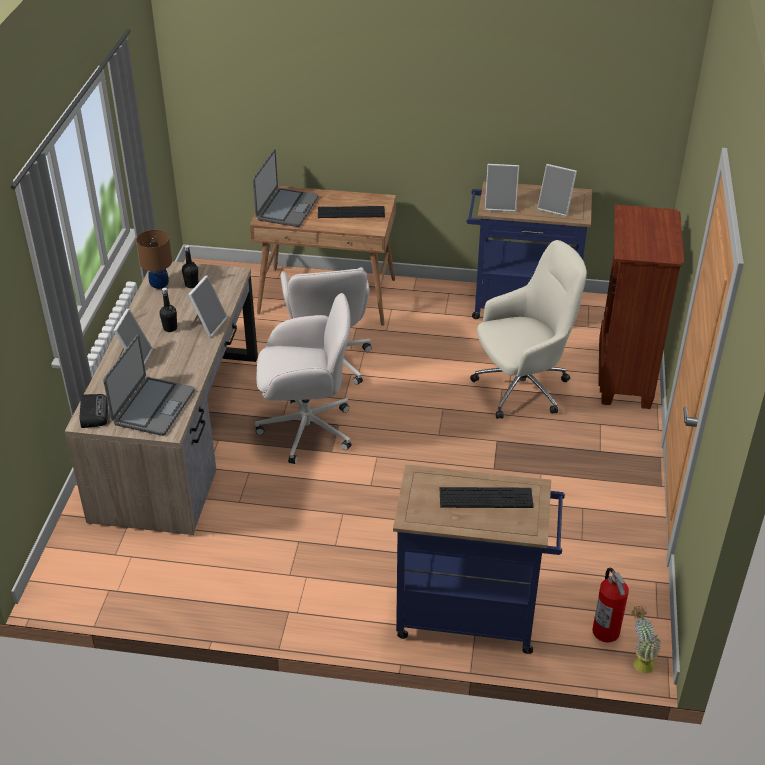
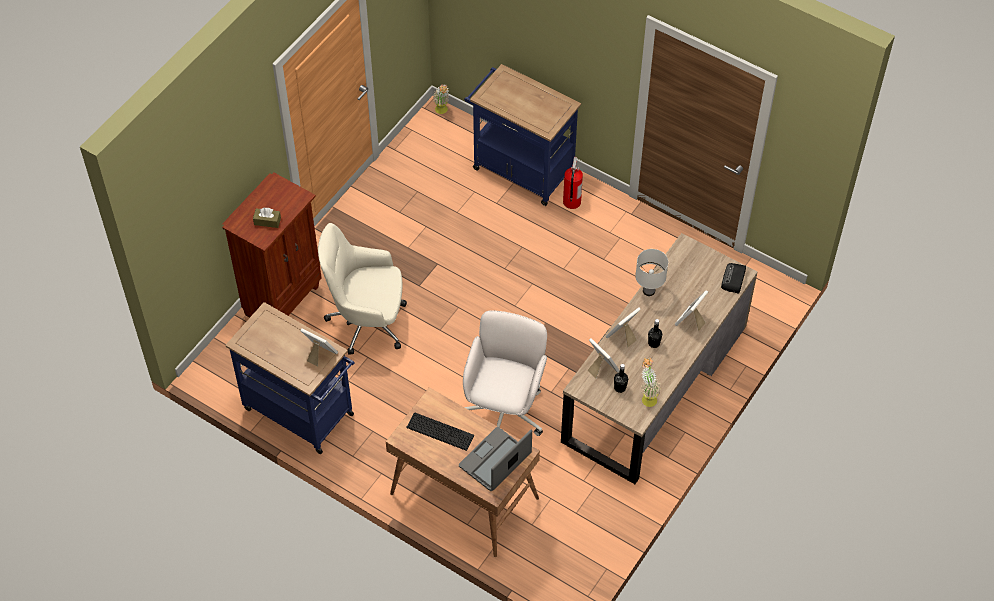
camera: 155 degrees left, 15 degrees up
(153, 407) = (690, 269): laptop -> none
(159, 286) = (647, 397): brown table lamp -> potted plant
(196, 372) = (649, 290): none -> white table lamp
(307, 430) = (554, 349): white office chair -> none
(486, 498) = (516, 101): keyboard -> none
(555, 208) = (276, 332): picture frame -> picture frame (601, 367)
(606, 631) = (447, 133): fire extinguisher -> fire extinguisher (571, 202)
(638, 224) = (267, 221): none -> brown tissue box

